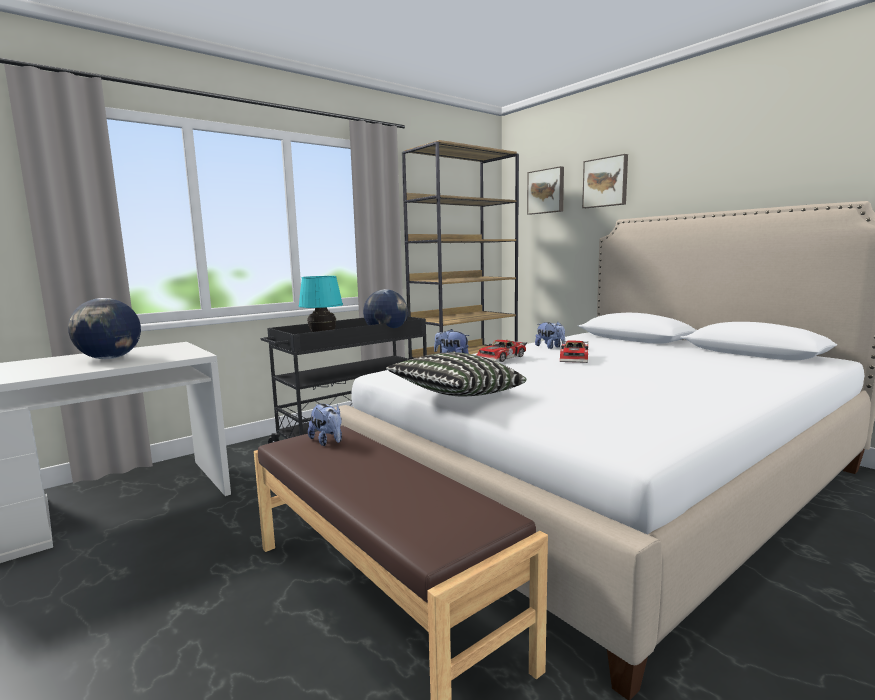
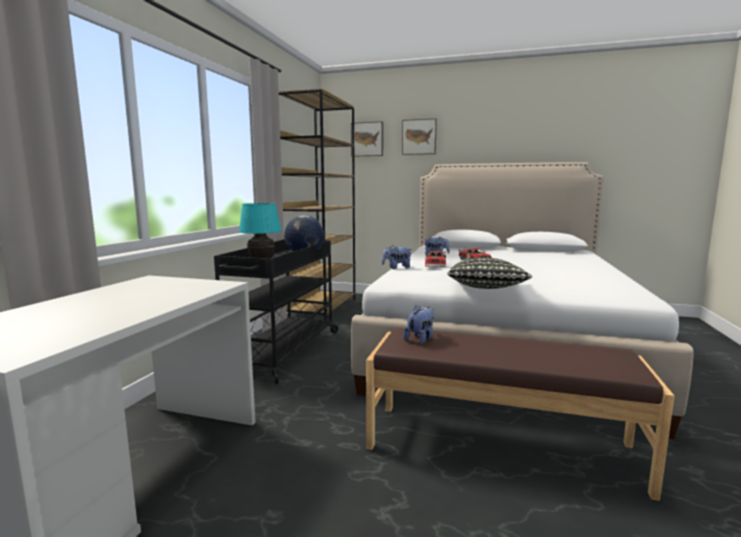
camera: 35 degrees left, 0 degrees up
(110, 358) = (130, 298): globe -> none
(328, 442) = (420, 339): plush toy -> plush toy turned 75 degrees counterclockwise

